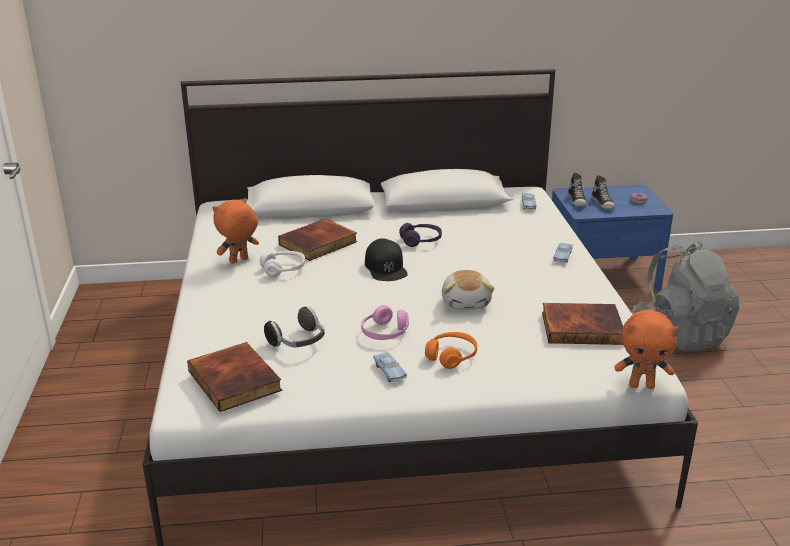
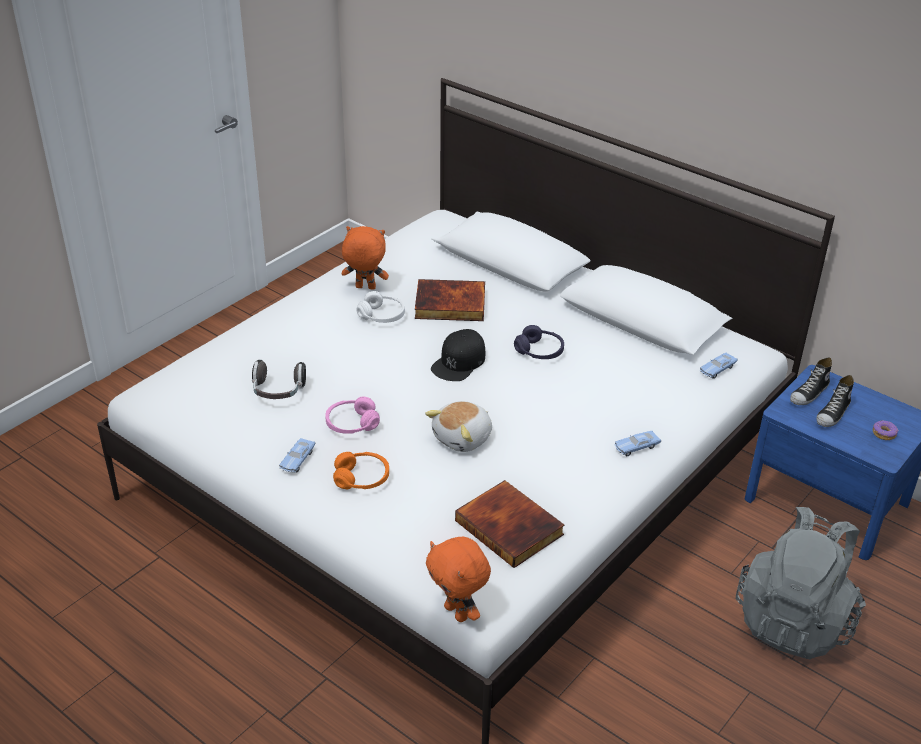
camera: 45 degrees right, 10 degrees up
(236, 380) = (194, 397): book -> none

